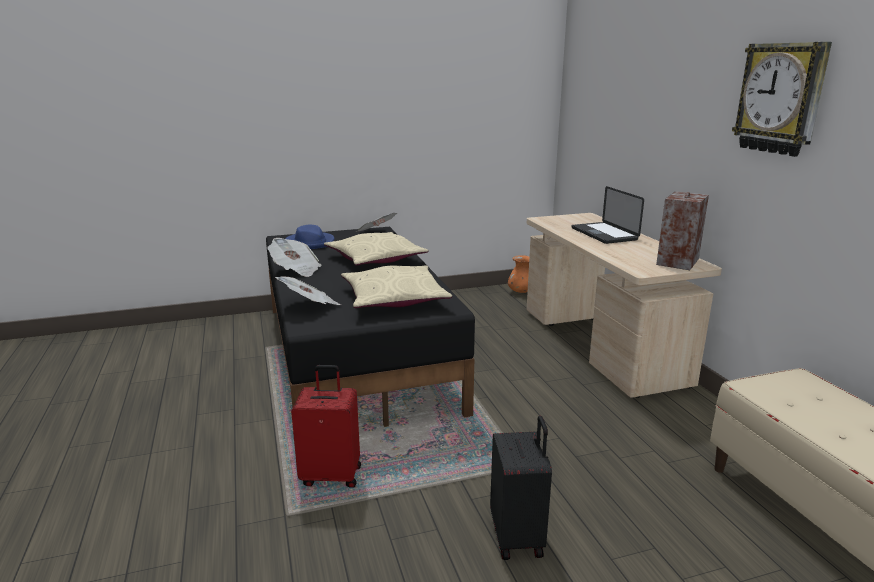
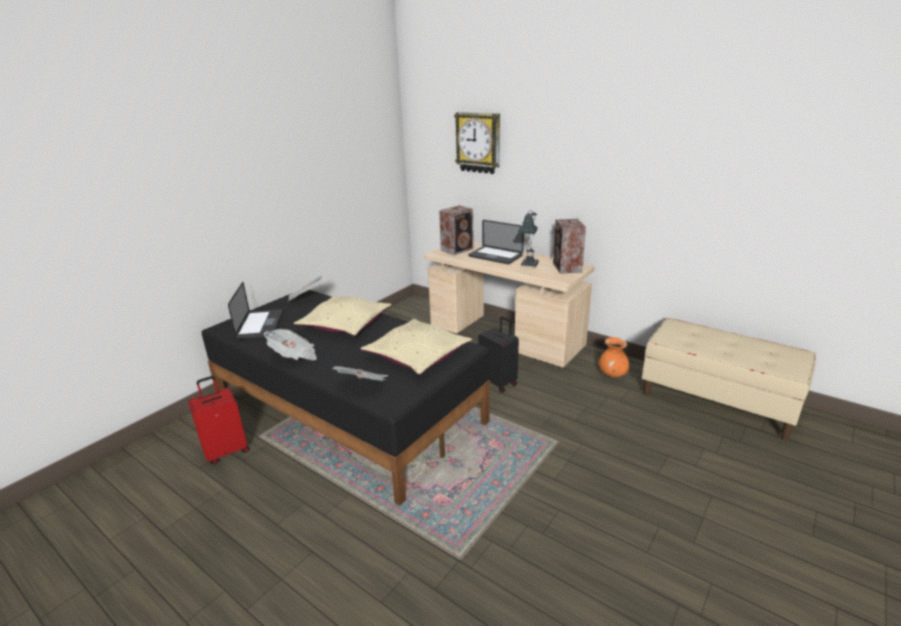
camera: 35 degrees left, 5 degrees up
(310, 243) = (260, 325): blue hat -> laptop
(331, 475) = (452, 512): red suitcase -> red suitcase (226, 451)
(518, 537) = (604, 488): black suitcase -> black suitcase (499, 382)
(521, 291) = (407, 311): orange vase -> orange vase (612, 374)
(571, 220) = (458, 249): none -> speaker
(629, 250) = (529, 265): none -> table lamp
(781, 98) = (627, 153): wall clock -> wall clock (478, 142)

